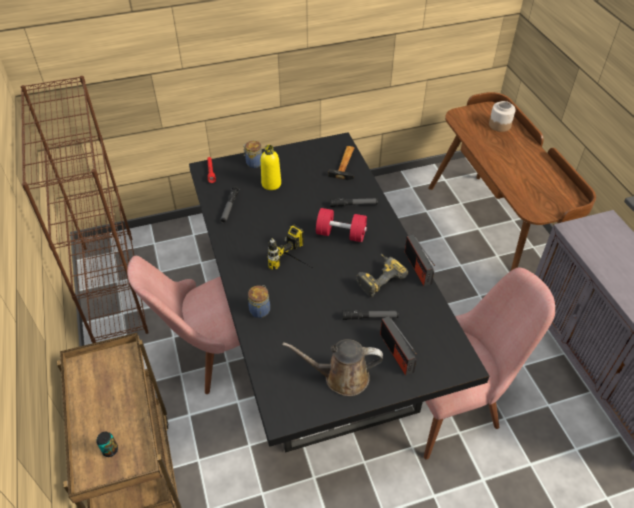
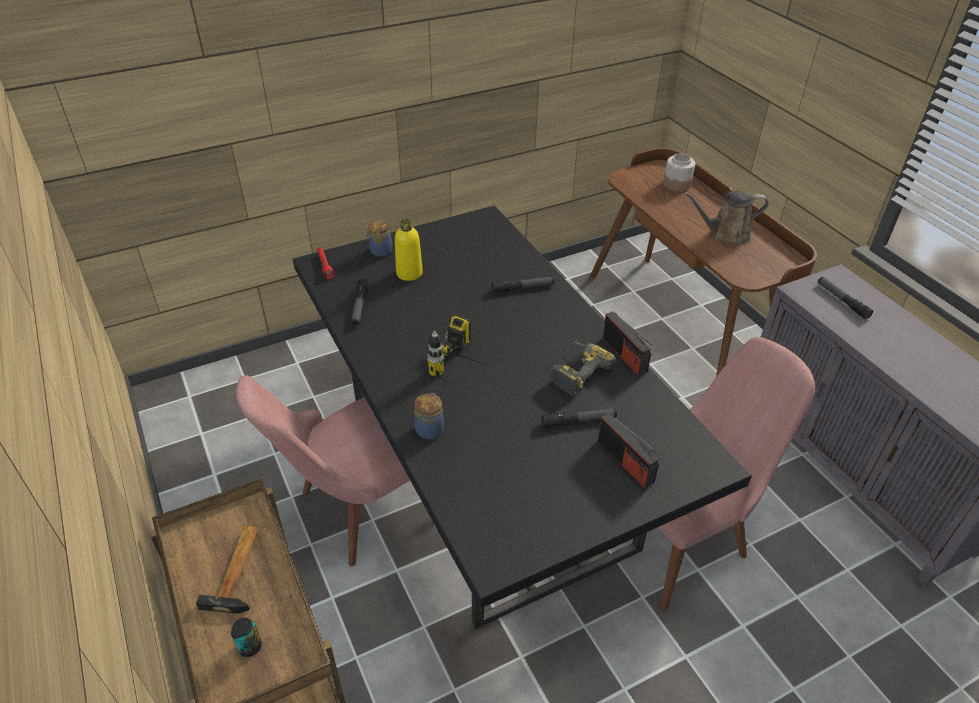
camera: 10 degrees left, 5 degrees down
(113, 288) = (196, 442): brown bookcase -> none
(341, 234) = (515, 324): red dumbbell -> none
(341, 377) = (560, 501): brown watering can -> brown watering can (725, 234)
(346, 163) = (501, 241): hammer -> hammer (240, 569)
(603, 242) = (842, 301): none -> flashlight

